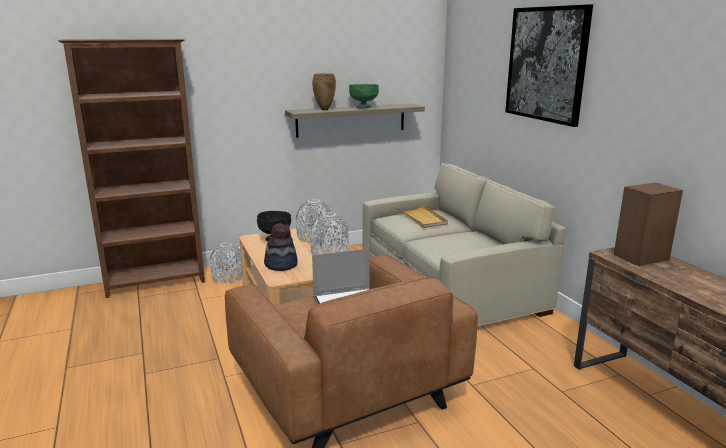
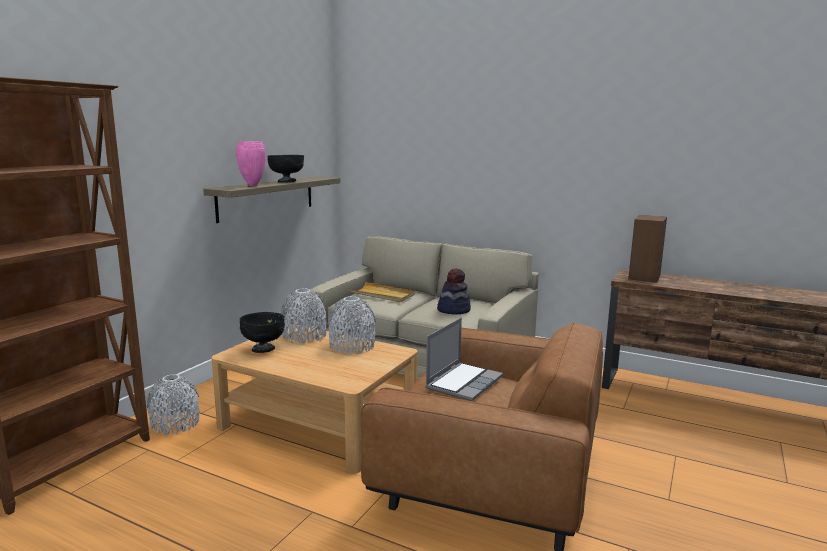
camera: 40 degrees left, 5 degrees down
(281, 265) = (324, 370): hat -> hat (453, 310)
(324, 110) = (252, 185): brown vase -> pink vase
(363, 107) = (286, 181): green bowl -> black bowl
(546, 64) = (492, 126): picture -> none

